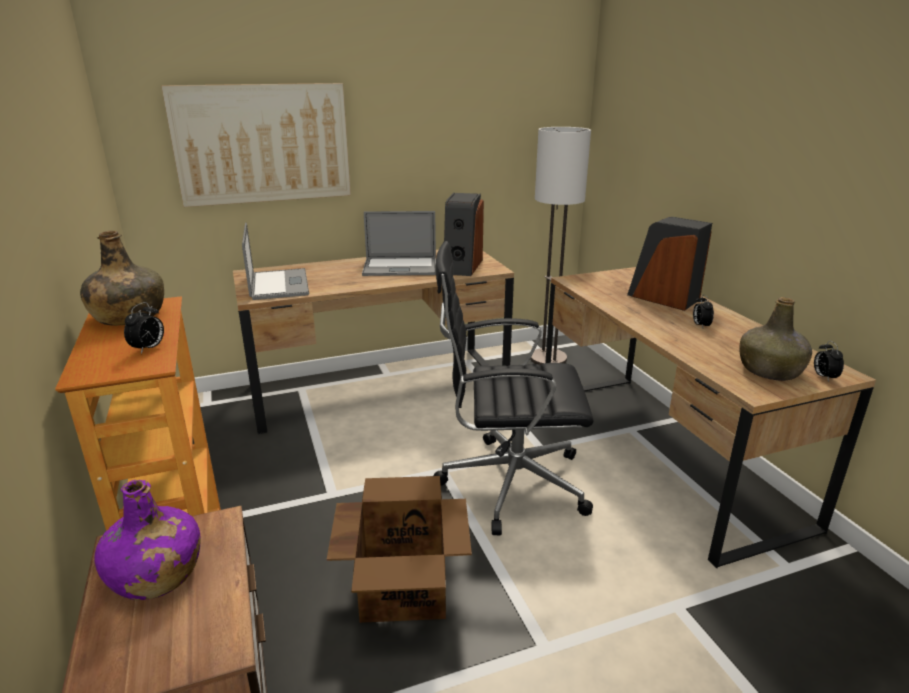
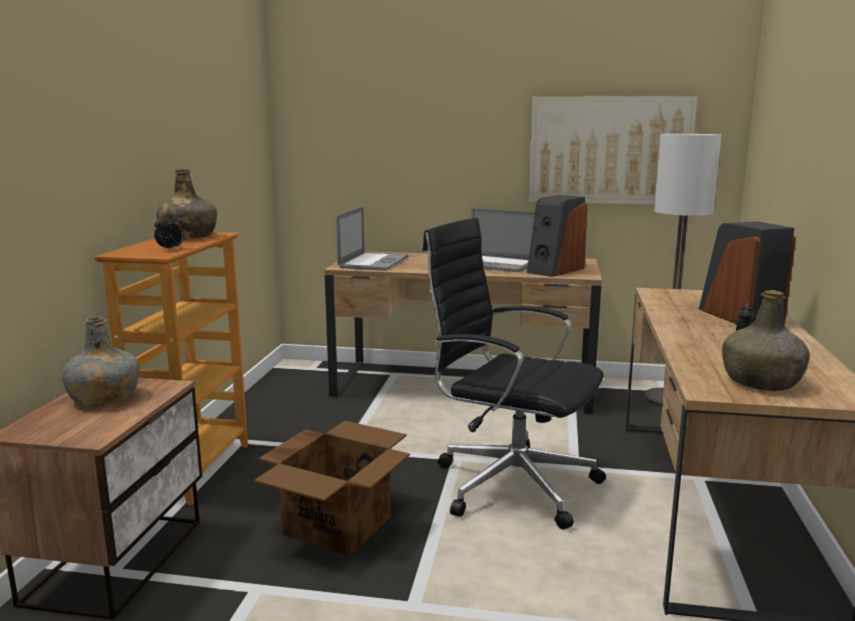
camera: 30 degrees right, 10 degrees down
(155, 575) = (103, 398): purple bottle -> grey bottle
(263, 144) = (391, 140): picture -> picture (609, 151)
(823, 377) = (825, 398): alarm clock -> none

